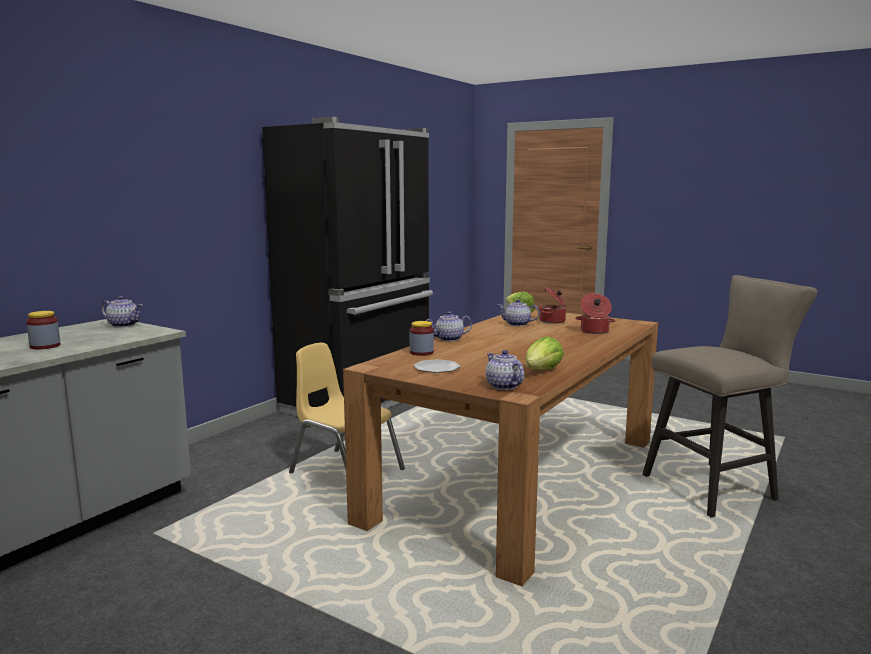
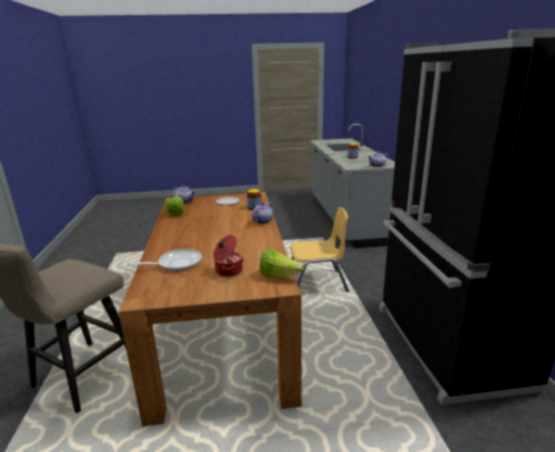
camera: 140 degrees right, 10 degrees up
(517, 324) = (249, 253): teapot -> none
(594, 331) = (176, 264): cooking pot -> frying pan

